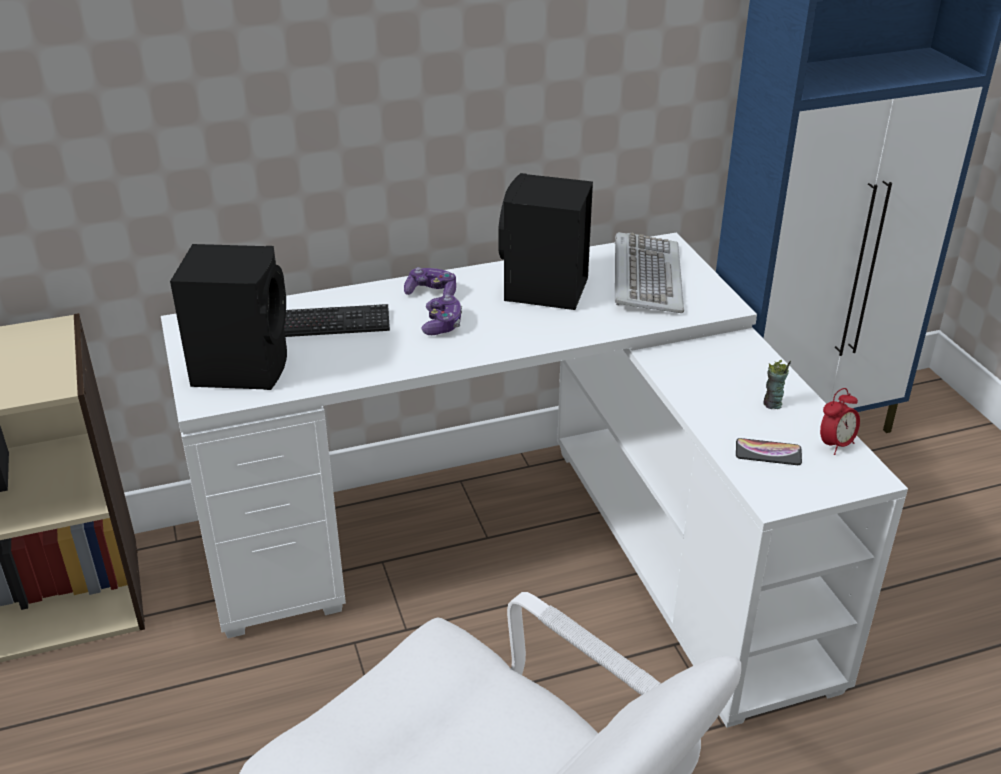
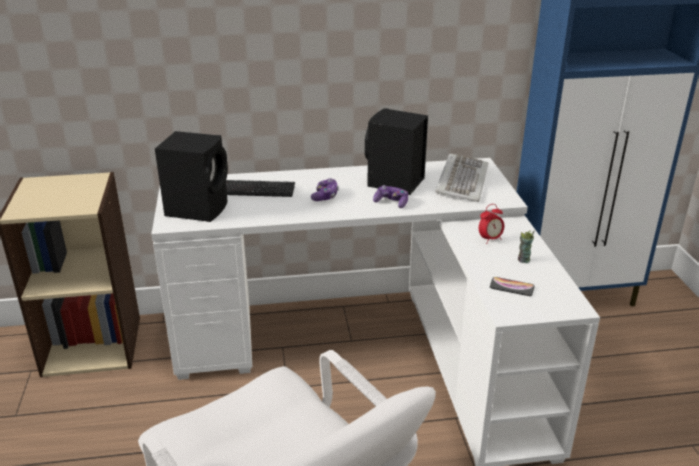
camera: 10 degrees right, 5 degrees down
(432, 292) = (324, 178): game controller -> game controller (391, 202)
(835, 445) = (558, 287): alarm clock -> alarm clock (490, 239)

